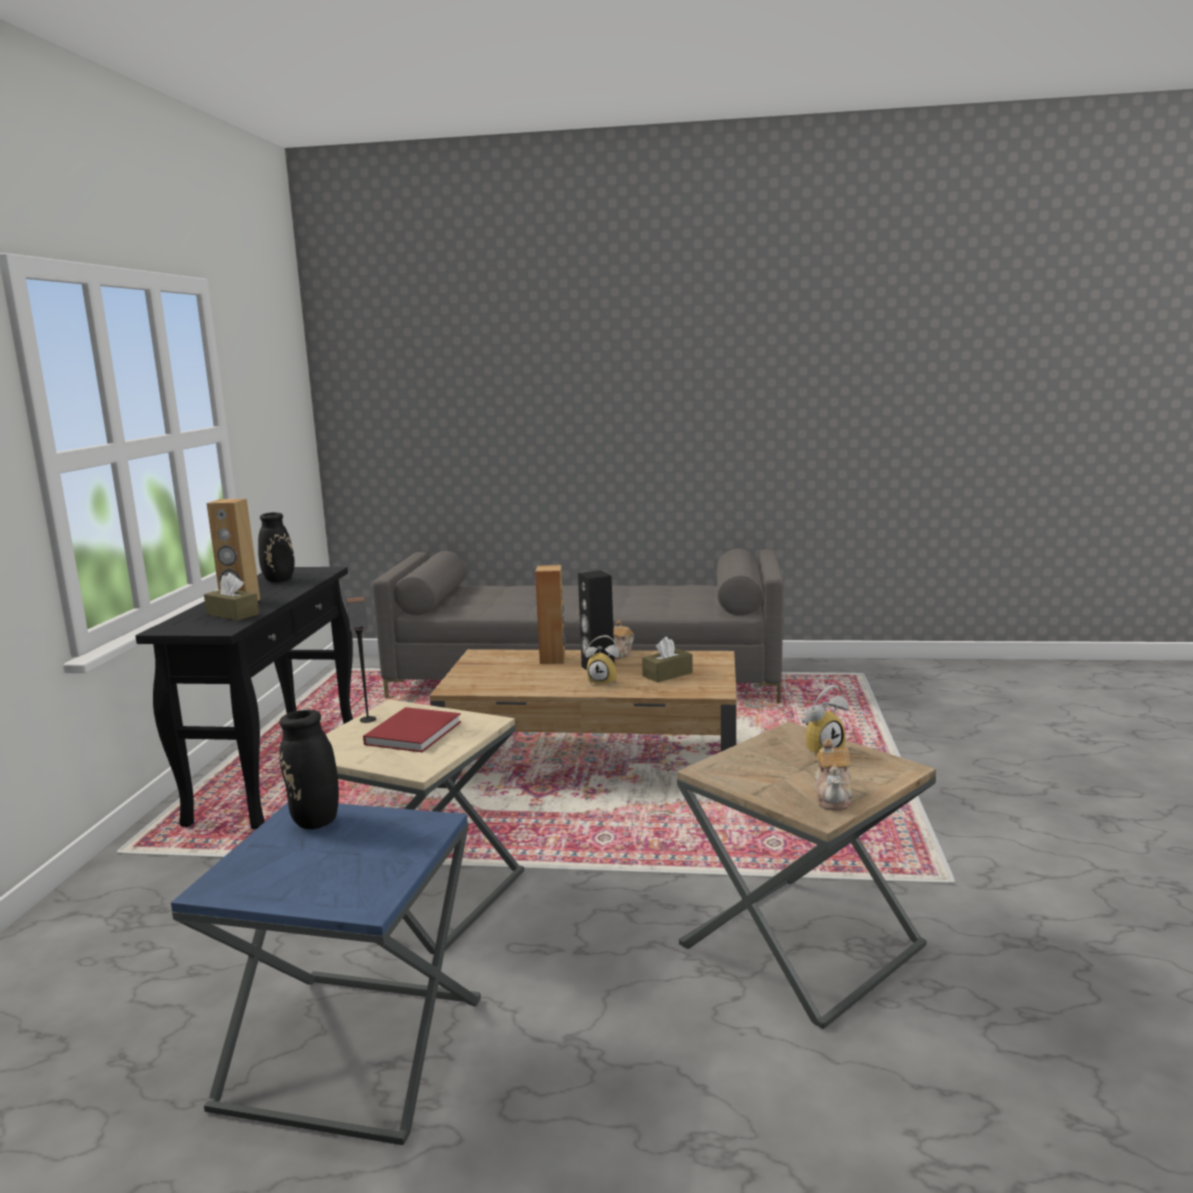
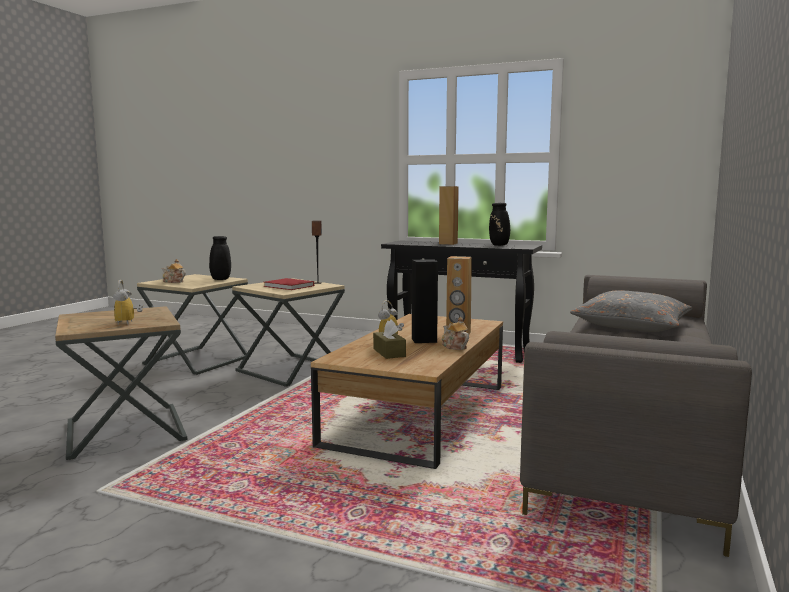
camera: 105 degrees right, 5 degrees down
(232, 614) = (423, 243): brown tissue box -> none
(353, 1052) = (197, 361): blue side table -> beige side table
(516, 598) = (631, 325): none -> grey pillow
(833, 797) = (80, 318): teapot -> teapot (173, 282)

